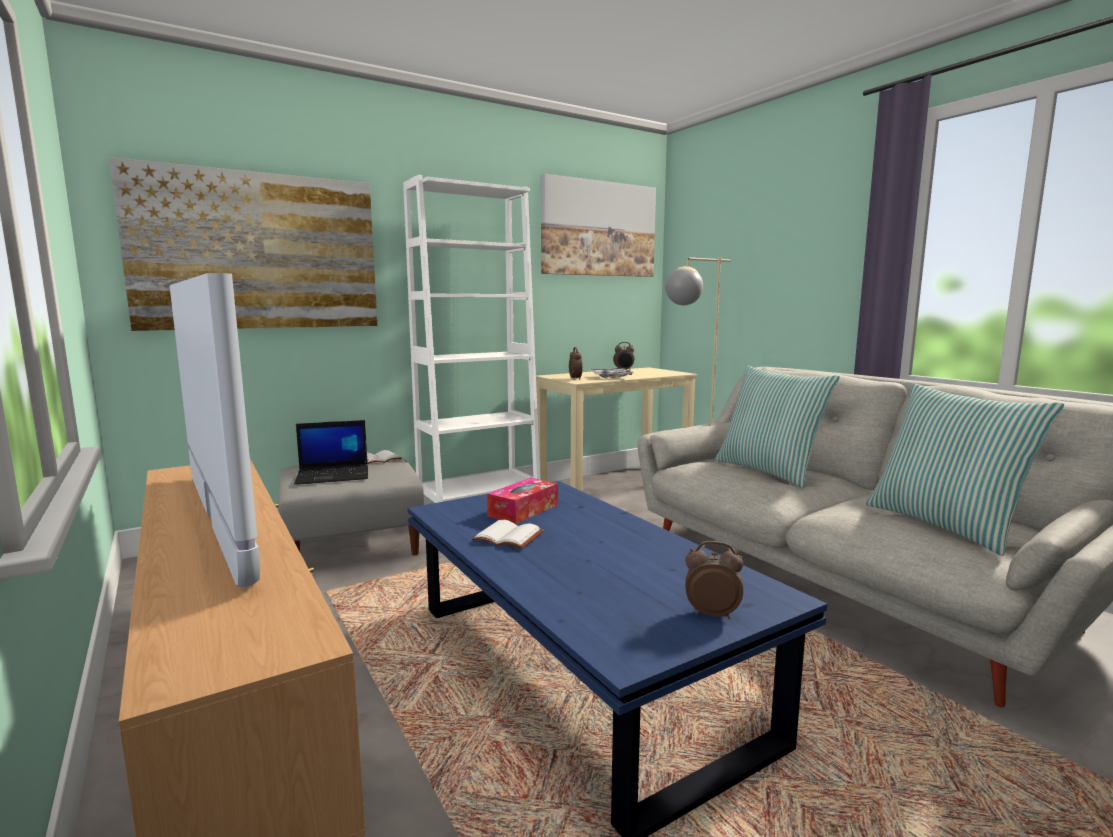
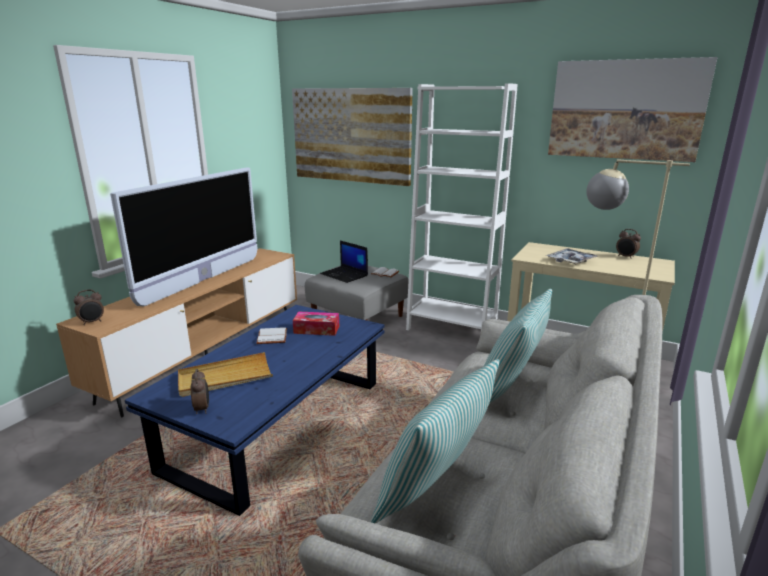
camera: 60 degrees right, 10 degrees up
(575, 379) = (536, 254): alarm clock -> alarm clock (92, 322)
(617, 585) = (225, 378): none -> beige tray

